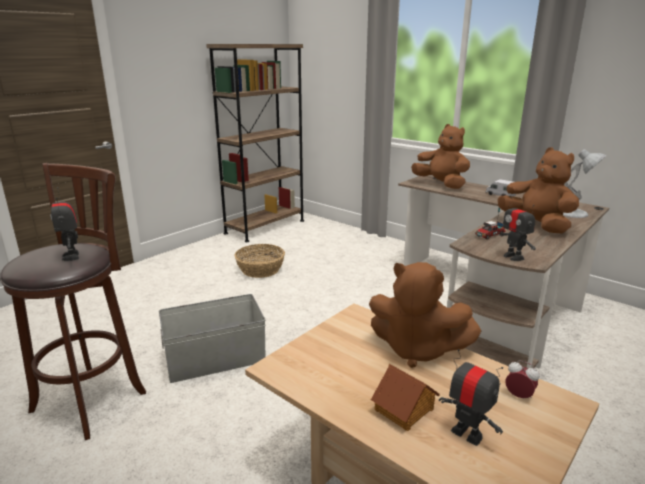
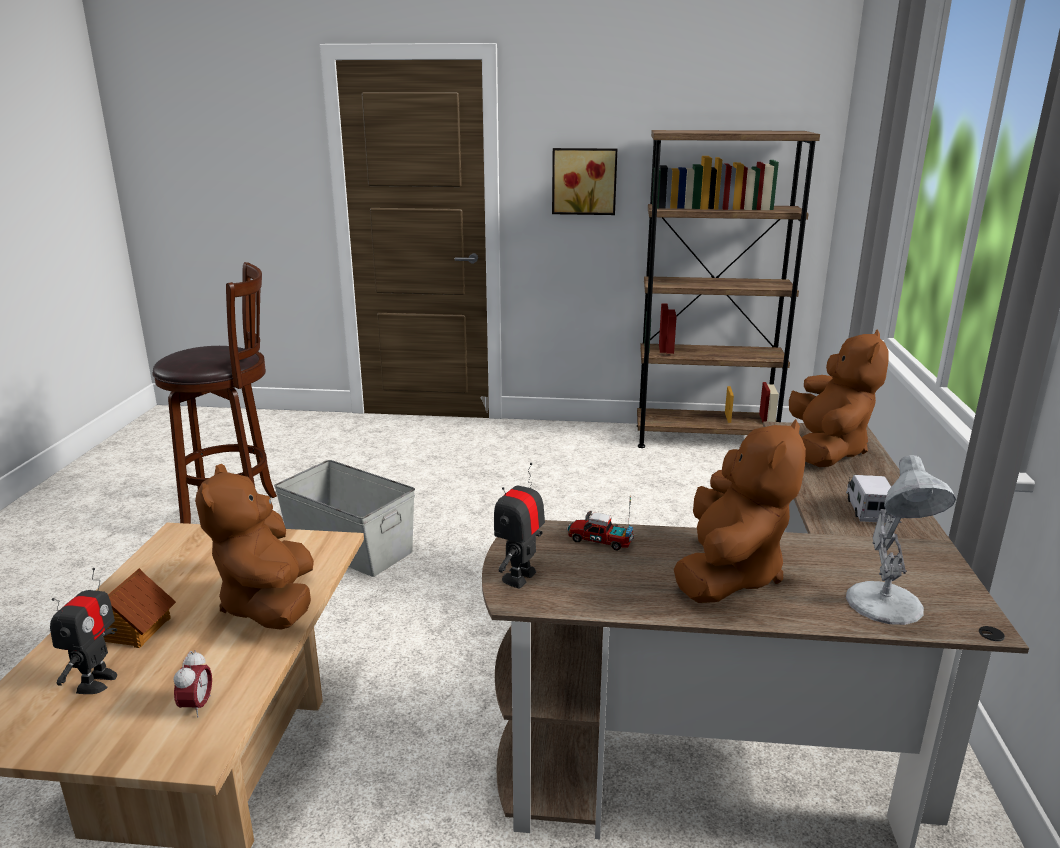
camera: 55 degrees right, 0 degrees up
(72, 256) = (205, 359): toy robot -> none
(172, 80) = (584, 181): none -> picture
(260, 269) = (578, 486): basket -> none

